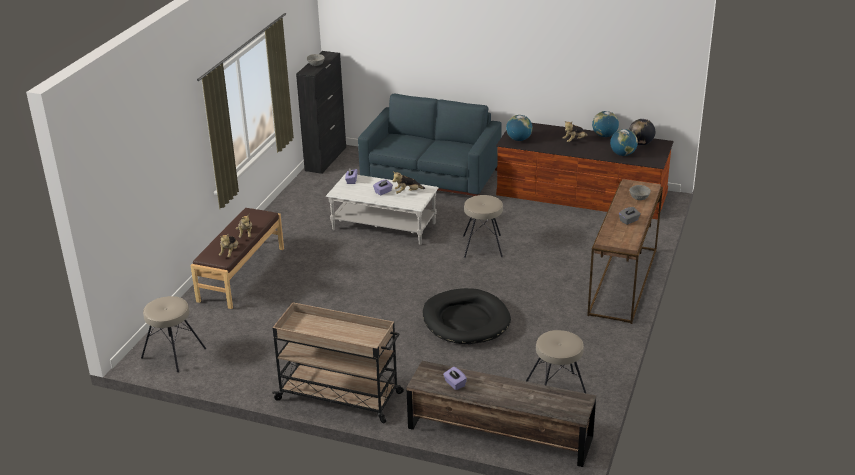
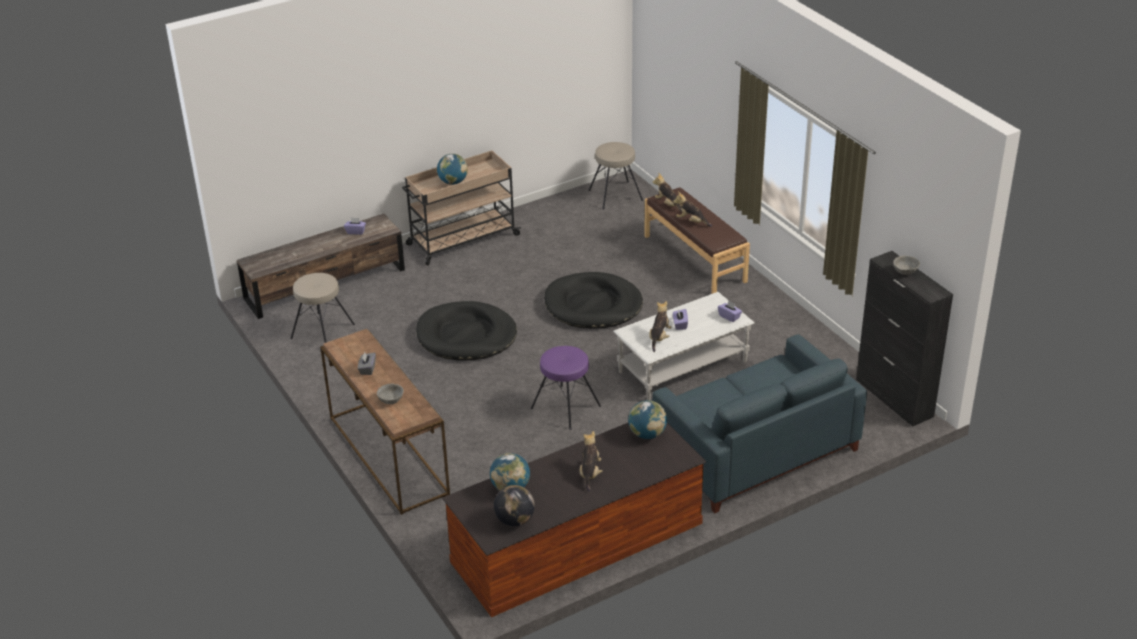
camera: 130 degrees right, 5 degrees up
(357, 287) = (593, 305): none -> black dog bed
(483, 246) = (565, 407): beige stool -> purple stool
(604, 136) = (571, 505): globe -> globe (453, 182)

